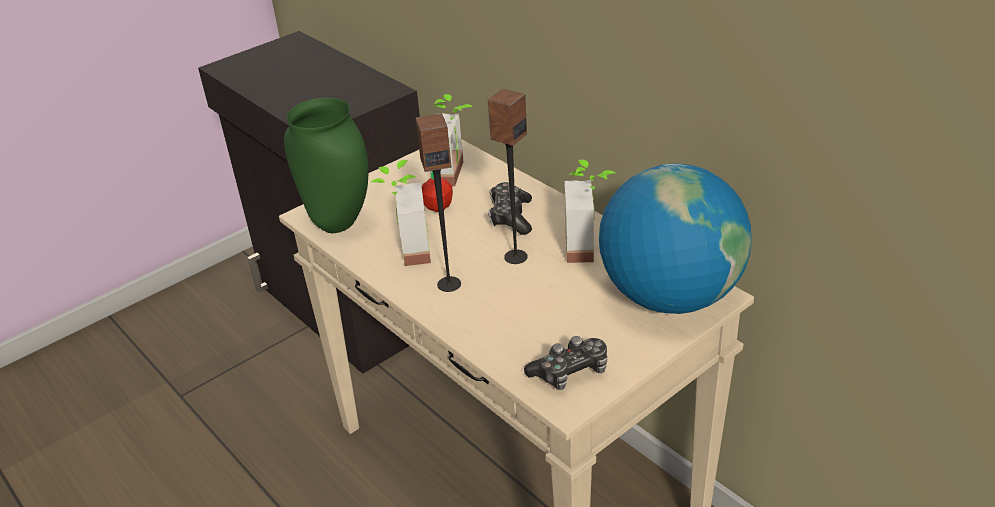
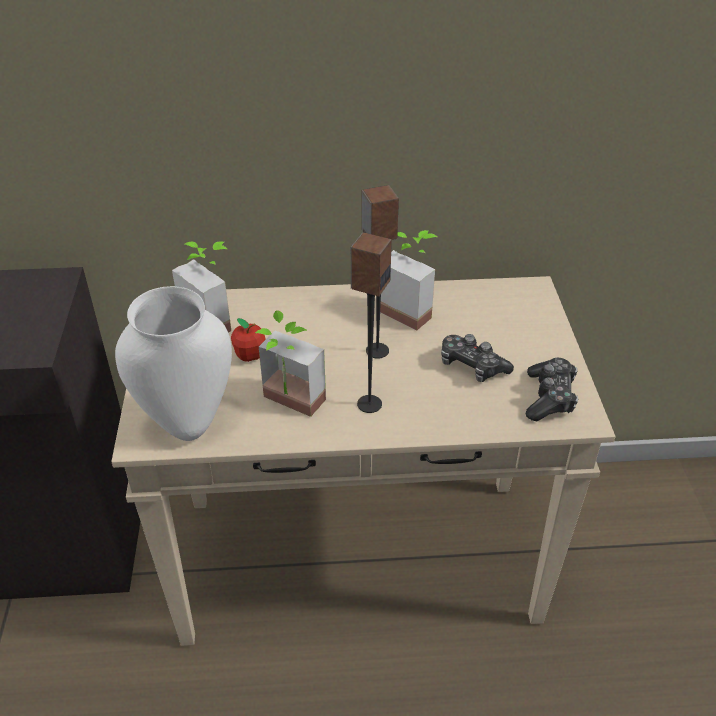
camera: 55 degrees left, 5 degrees up
(337, 224) = (188, 427): green vase -> white vase
(511, 217) = (319, 325): game controller -> game controller (472, 366)
(669, 296) = (512, 308): globe -> none

